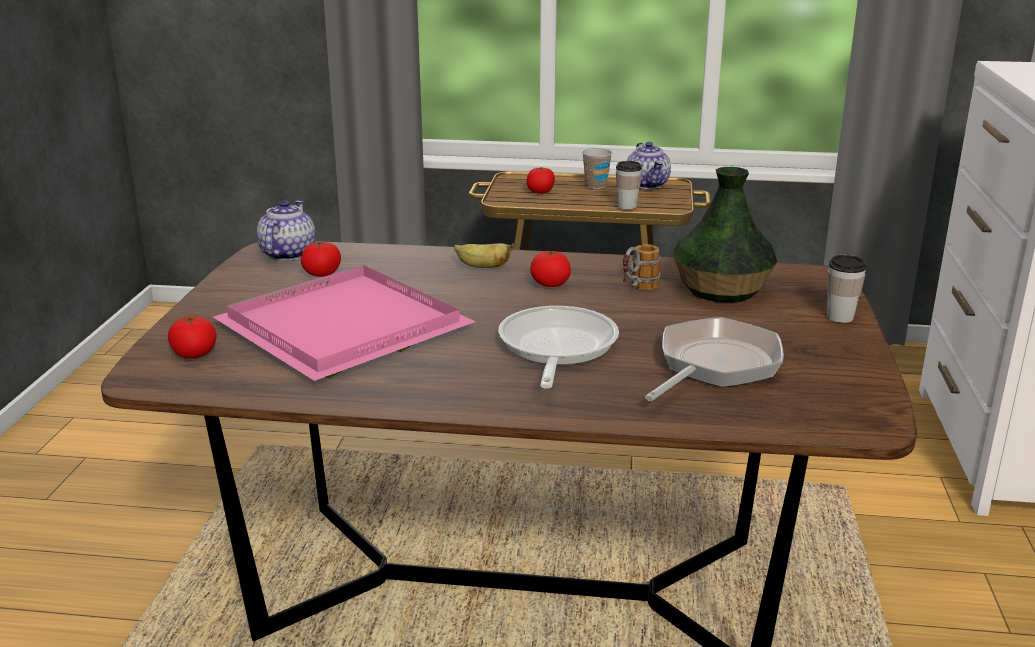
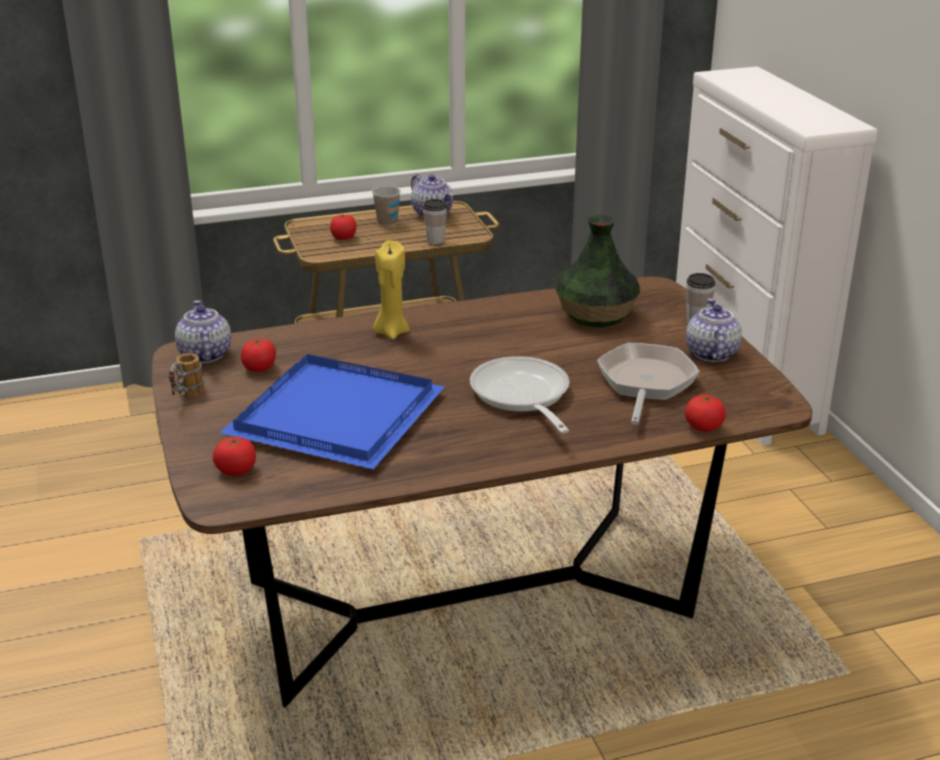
camera: 25 degrees left, 5 degrees up
(343, 329) = (337, 418): pink tray -> blue tray
(482, 267) = (391, 332): banana -> yellow candle
(550, 284) = (462, 337): tomato -> tomato (703, 427)
(637, 289) = (534, 327): mug -> mug (186, 396)
(828, 351) = (710, 353): none -> teapot

